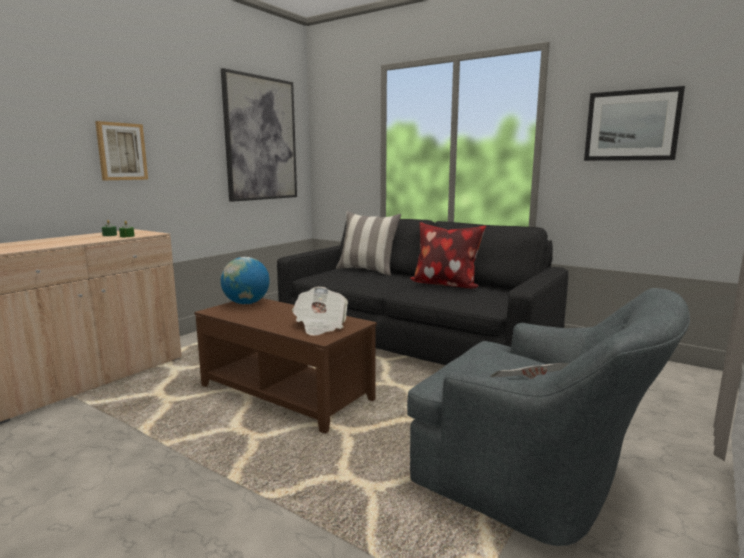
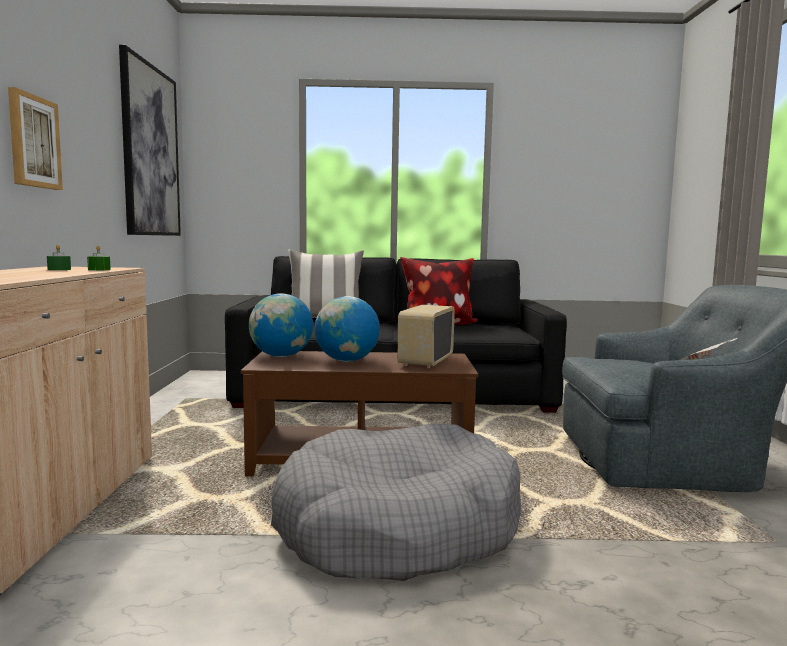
camera: 35 degrees left, 5 degrees down
(210, 455) = (397, 528): none -> grey dog bed
(272, 314) = (346, 360): none -> globe
(320, 326) = (425, 362): newspaper -> radio
(631, 125) = (568, 168): picture -> none

